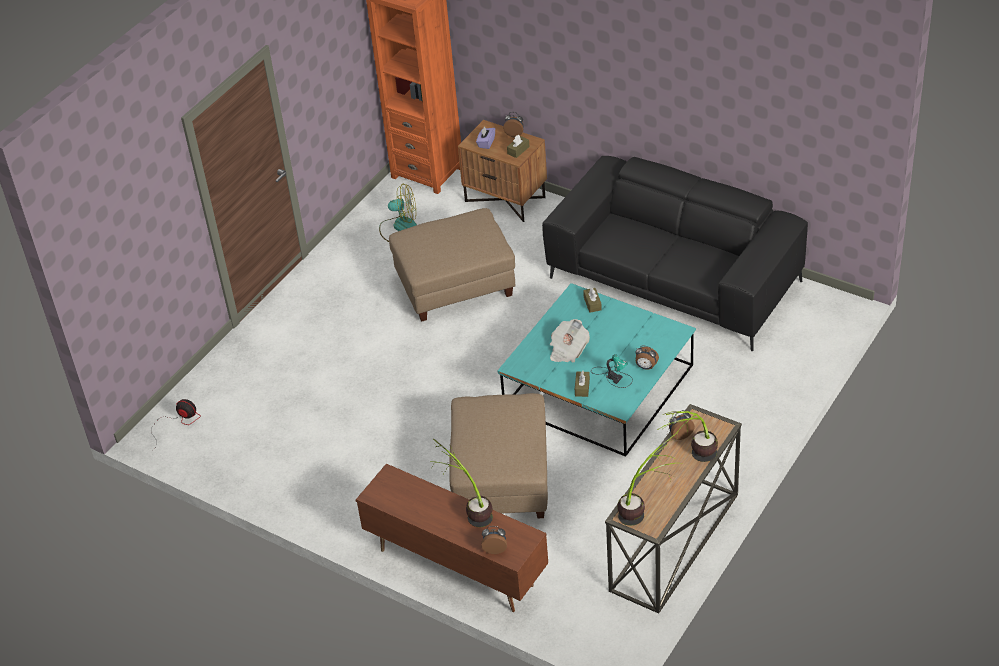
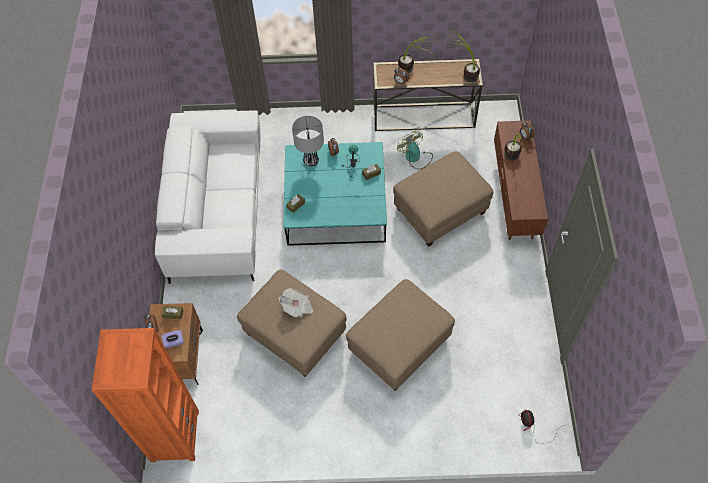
camera: 125 degrees left, 15 degrees up
(364, 360) = (399, 346): none -> beige ottoman
(399, 227) = (252, 413): fan -> fan (415, 157)
(568, 350) = (345, 197): newspaper -> newspaper (297, 307)
(649, 341) = (311, 161): none -> table lamp
(674, 280) = (218, 211): black sofa -> white sofa

